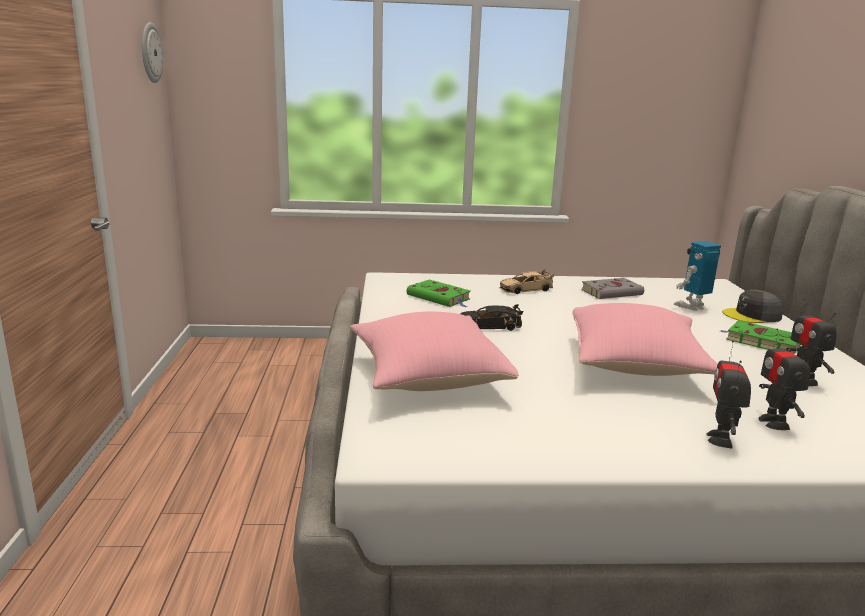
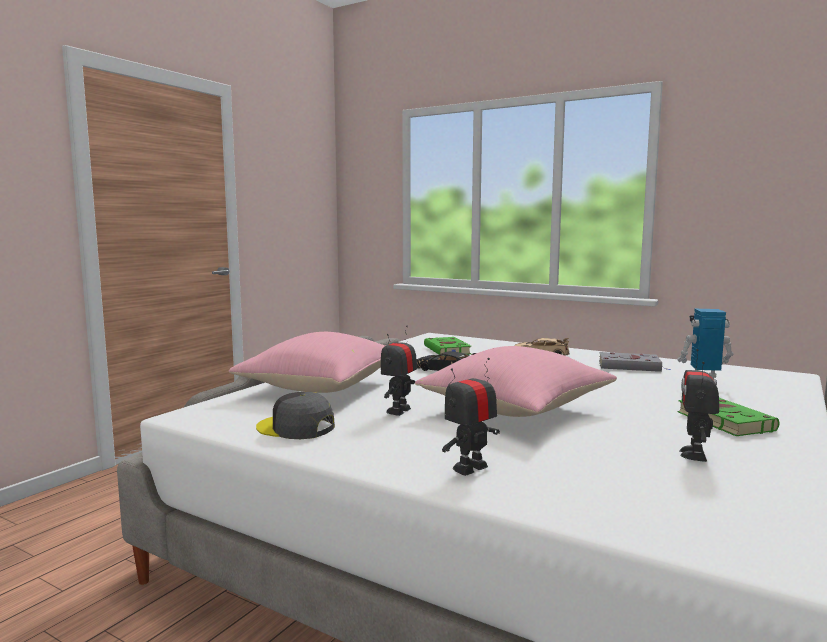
camera: 35 degrees right, 10 degrees down
(150, 53) = (315, 165): wall clock -> none
(752, 315) = (769, 402): grey cap -> grey cap (295, 428)
(774, 423) = (563, 472): toy robot -> toy robot (399, 411)

